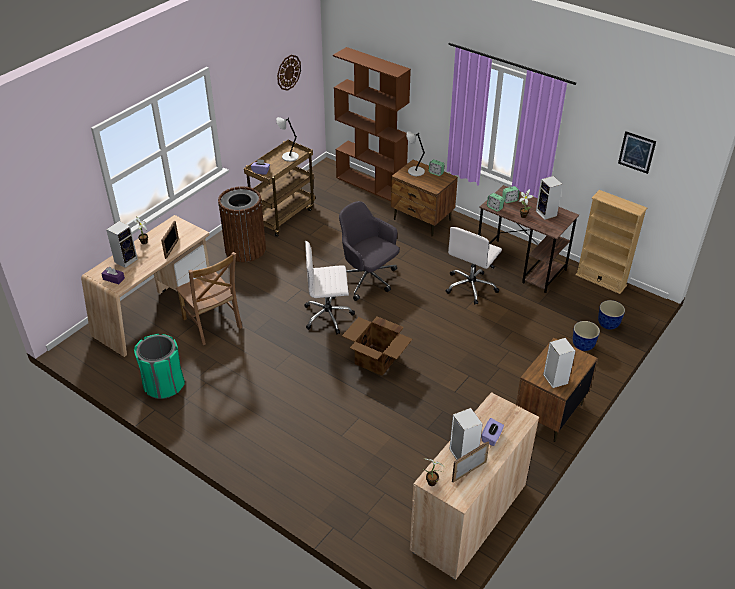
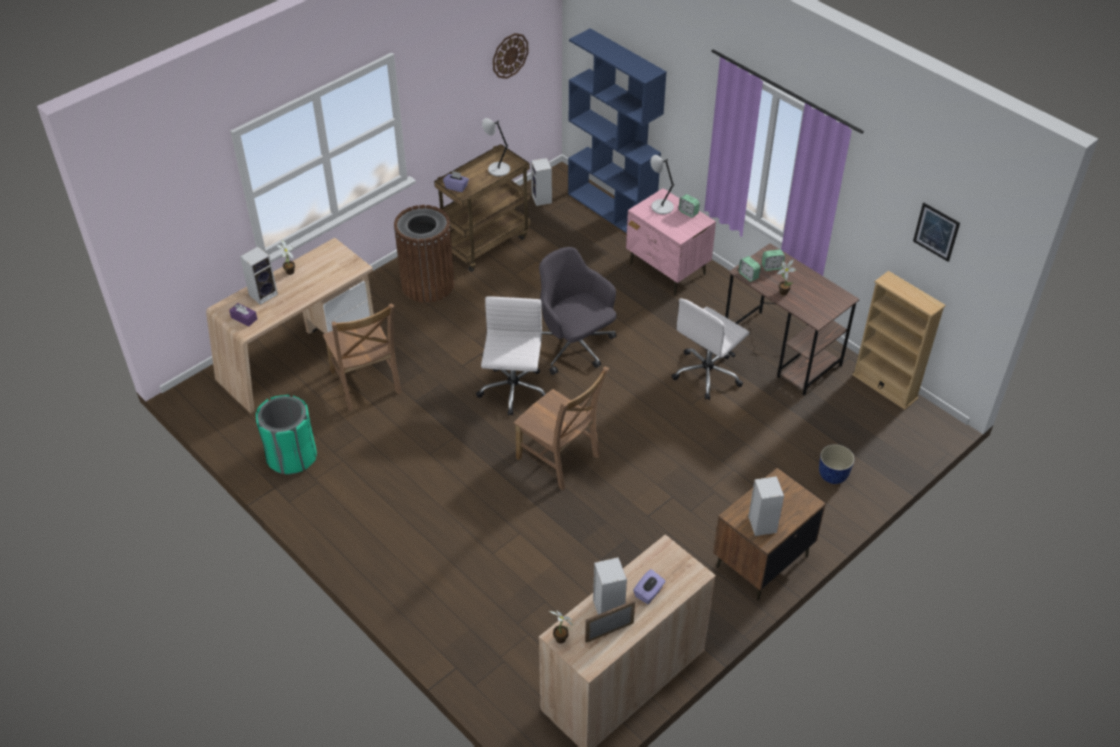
camera: 10 degrees right, 5 degrees up
(172, 248) = (322, 285): picture frame -> none
(328, 316) = (513, 391): white office chair -> white office chair turned 90 degrees clockwise
(371, 185) = (612, 210): brown bookcase -> blue bookcase
(377, 360) = (560, 459): cardboard box -> brown chair
(422, 220) = (667, 270): brown nightstand -> pink nightstand
(547, 214) = (816, 293): speaker -> speaker (542, 199)
(608, 324) = (876, 451): planter -> none

